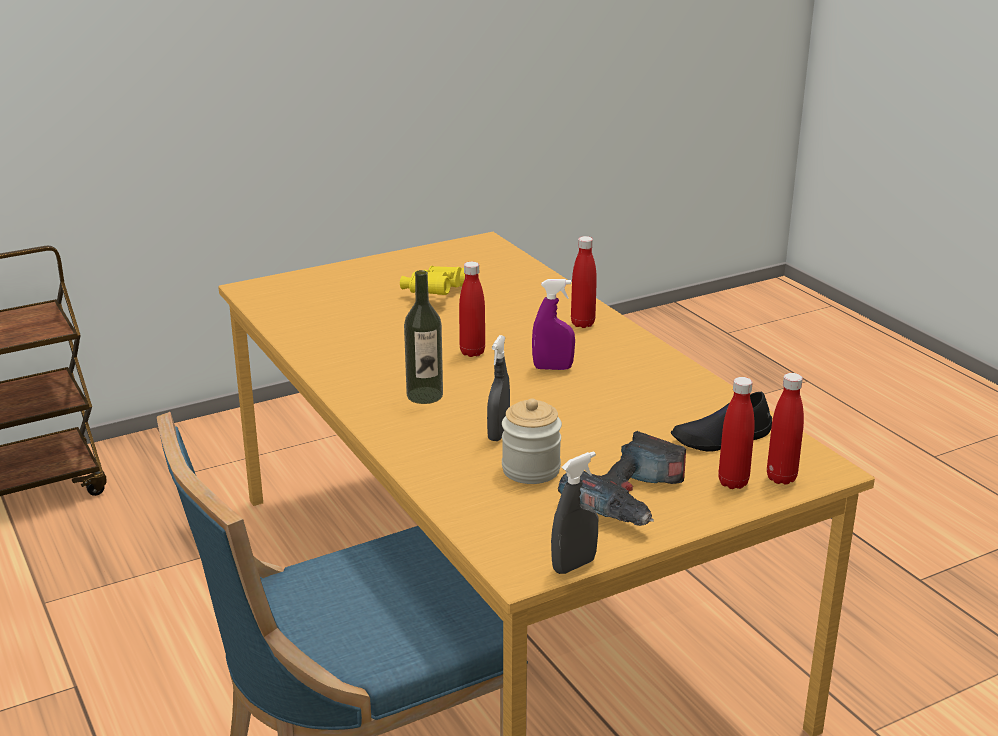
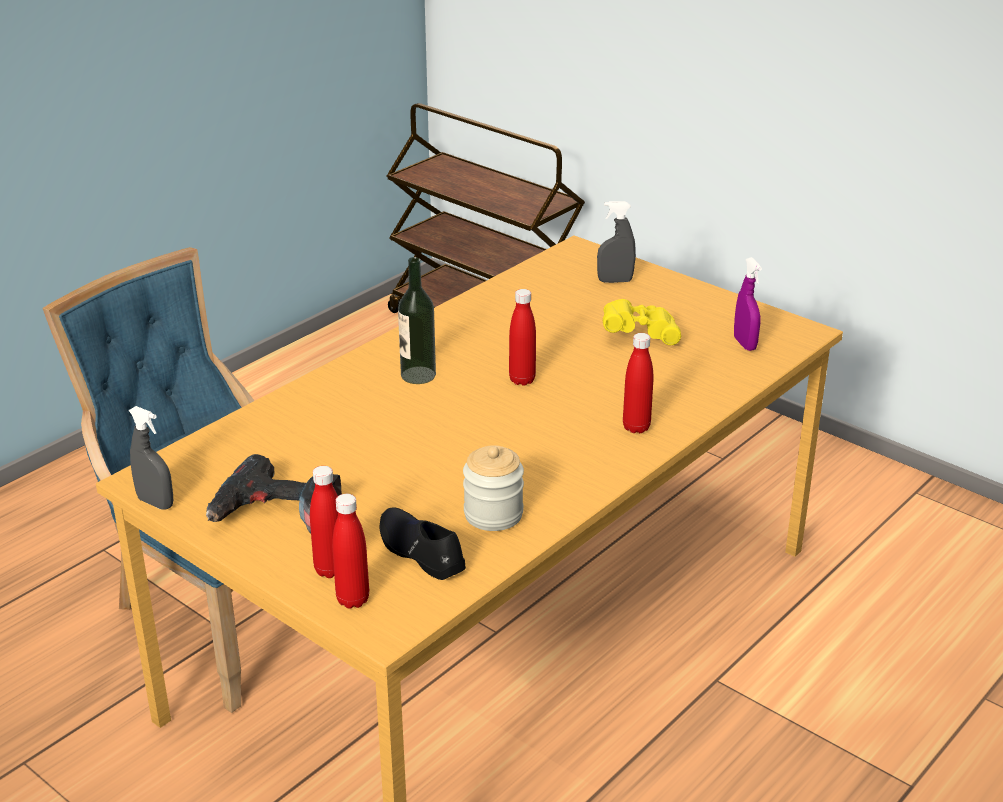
camera: 70 degrees right, 5 degrees up
(498, 433) = (365, 425): grey spray bottle -> grey spray bottle (615, 281)
(531, 470) = (306, 454): jar -> jar (493, 514)
(552, 368) = (517, 428): purple spray bottle -> purple spray bottle (744, 344)

